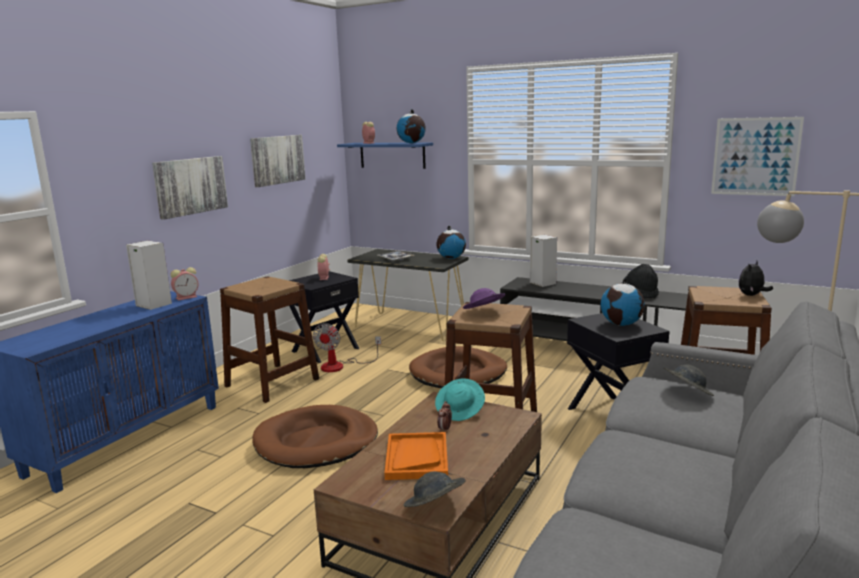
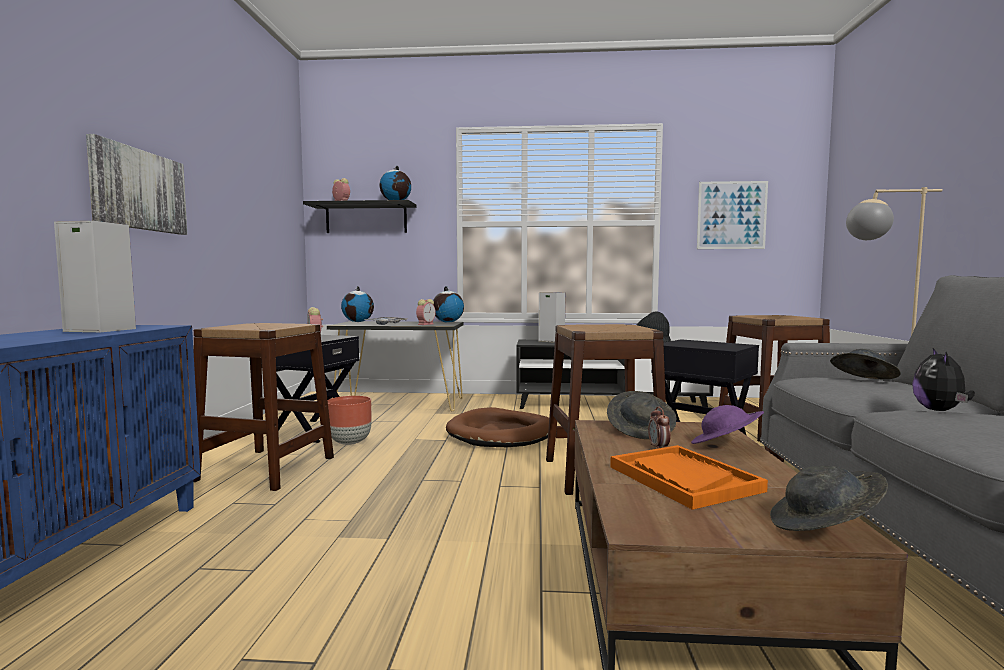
camera: 25 degrees left, 10 degrees down
(187, 297) = (157, 326): alarm clock -> alarm clock (426, 324)
(277, 160) = (242, 197): picture -> none
(316, 442) = (400, 523): brown dog bed -> none
(340, 366) = (350, 442): fan -> brown planter
(392, 155) = (366, 219): blue shelf -> black shelf
(460, 411) = (641, 430): turquoise hat -> grey hat
(483, 312) = (596, 327): purple hat -> purple hat (725, 446)
(621, 324) = (709, 344): globe -> globe (358, 322)
(751, 295) = (793, 316): plush toy -> plush toy (940, 410)

